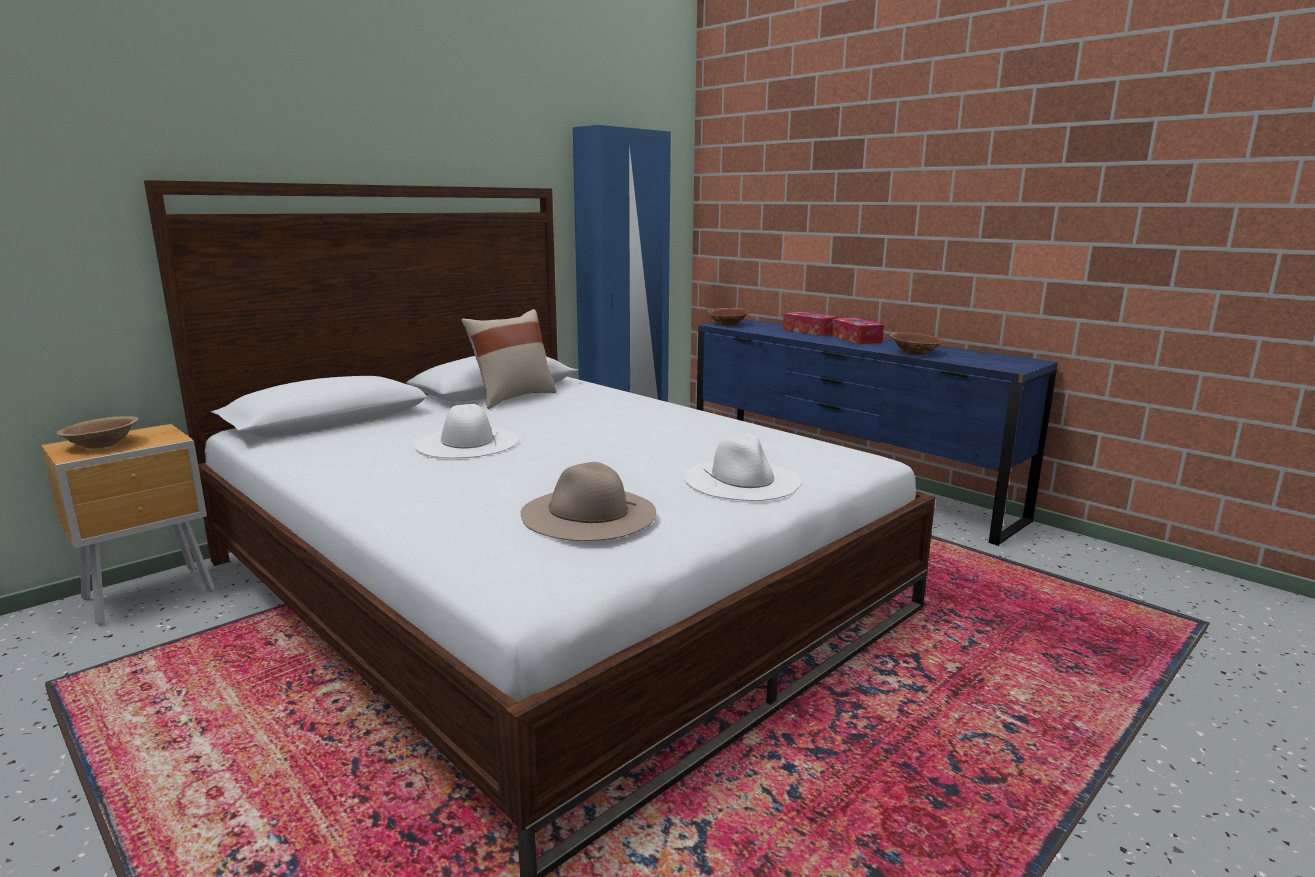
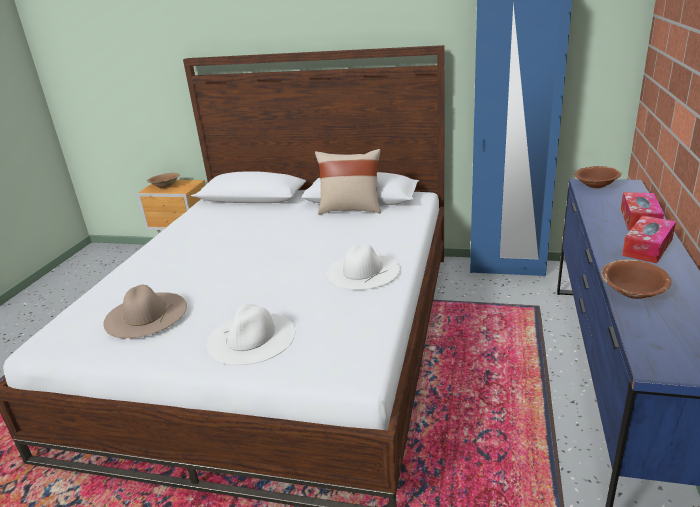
camera: 60 degrees right, 10 degrees up
(467, 442) = (244, 238): white hat -> white hat (363, 271)

